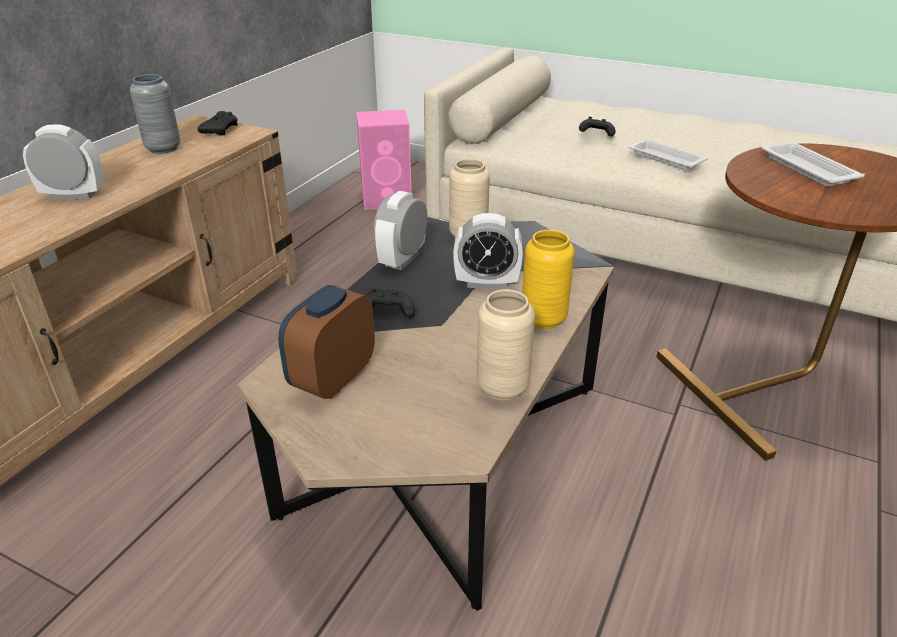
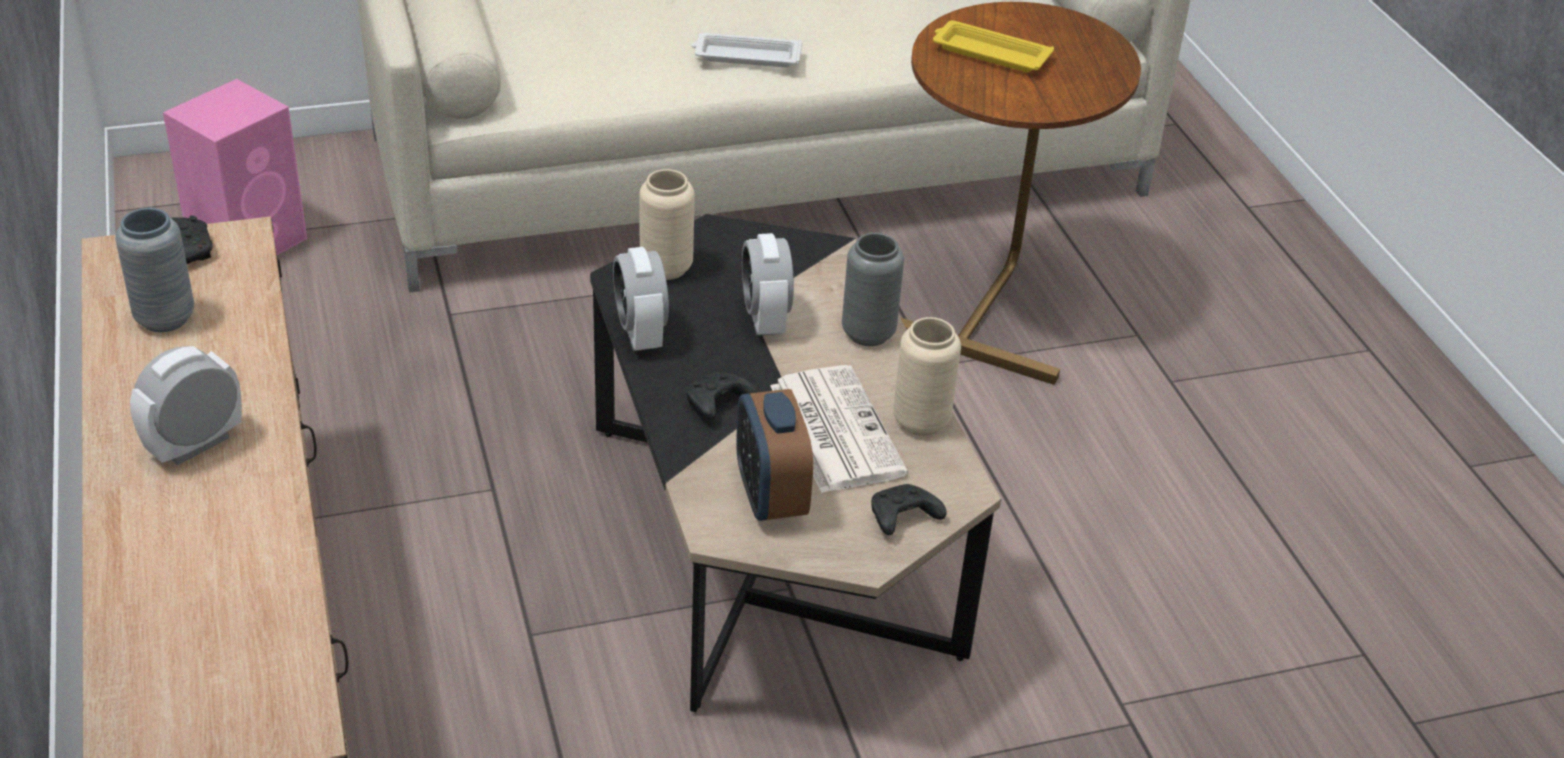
camera: 45 degrees left, 5 degrees up
(435, 361) = (834, 429): none -> newspaper
(486, 283) = (765, 319): alarm clock -> alarm clock turned 120 degrees clockwise
(543, 319) = (868, 333): yellow vase -> grey vase
(596, 133) = (618, 41): black game controller -> black game controller (902, 518)
(806, 168) = (989, 53): white tray -> yellow tray

